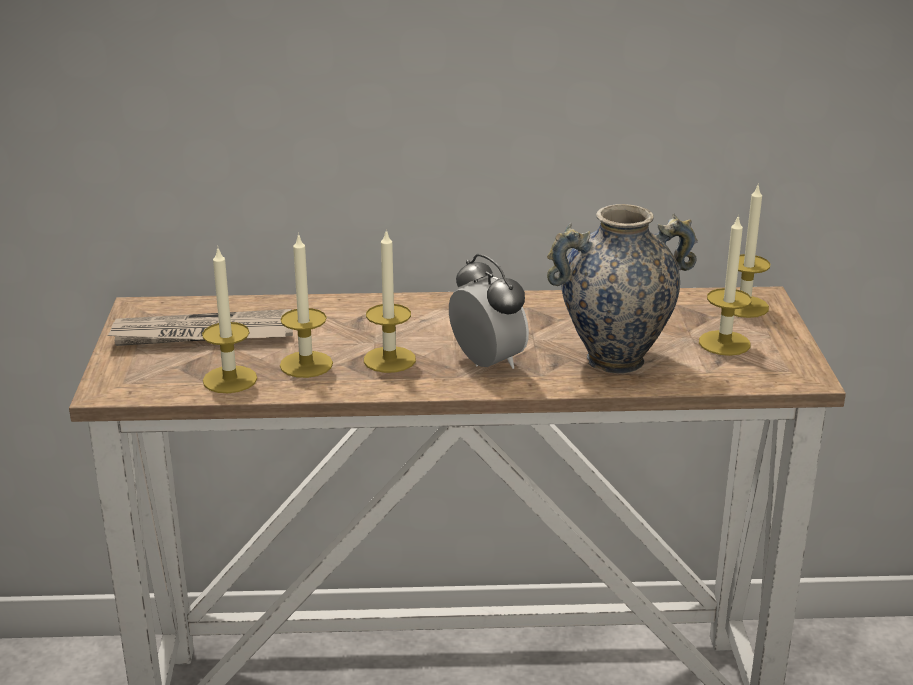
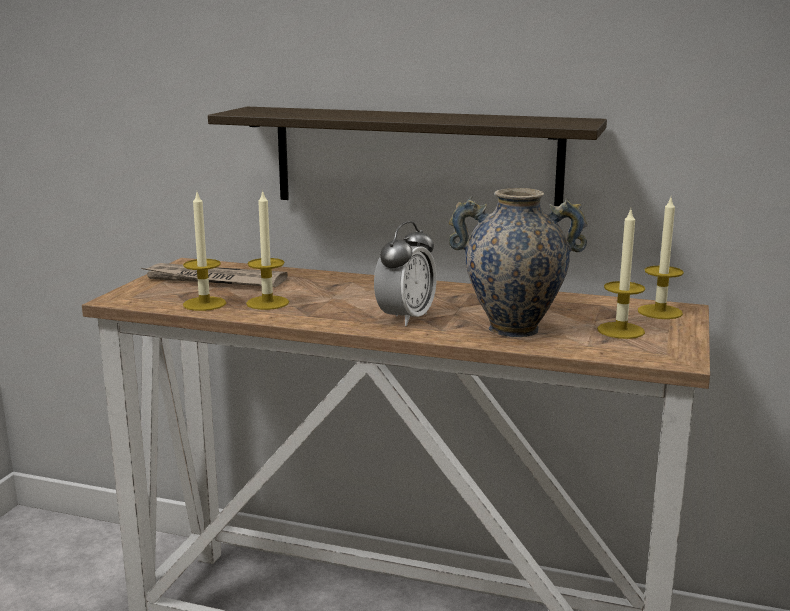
camera: 20 degrees right, 10 degrees down
(389, 359) = (332, 307): candle -> none
(437, 151) = (415, 160): none -> shelf
(487, 363) = (405, 318): alarm clock -> alarm clock turned 45 degrees clockwise

